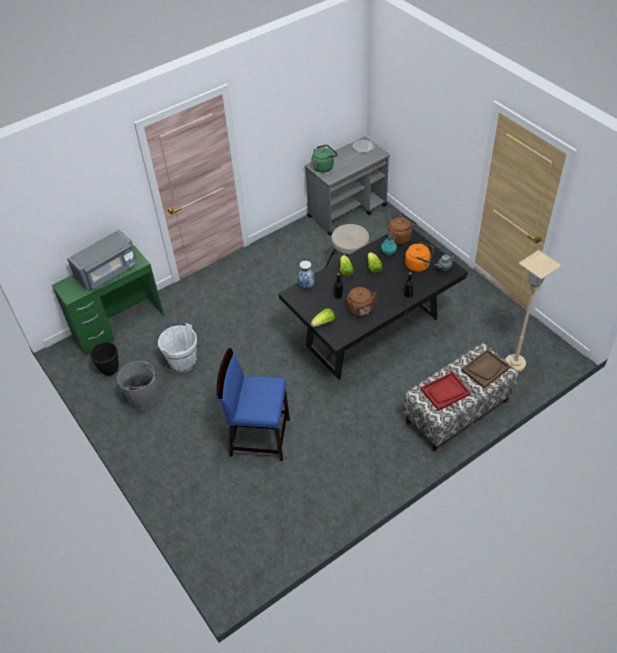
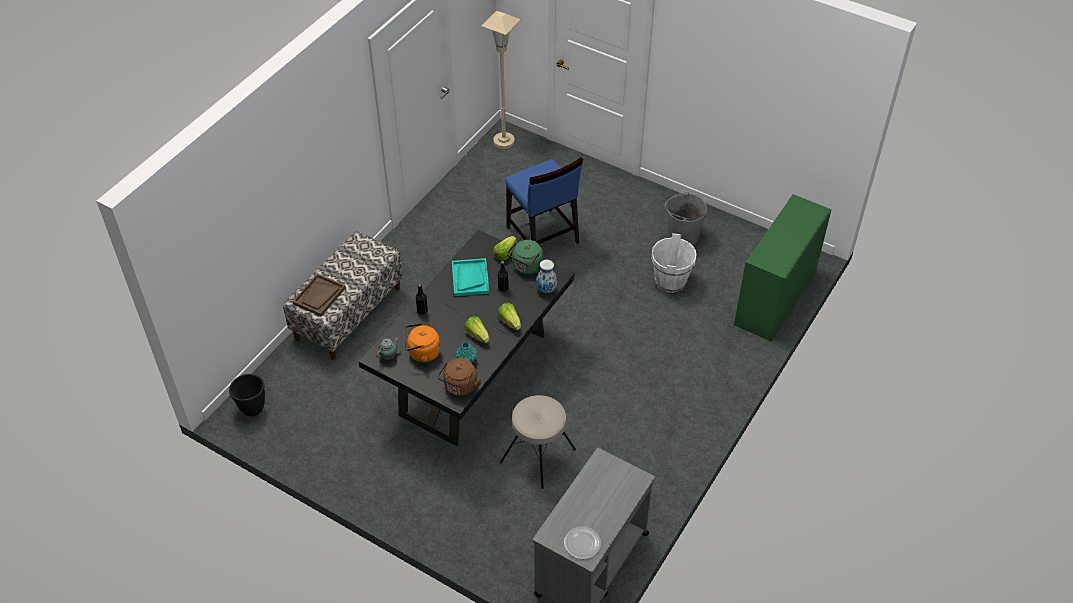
camera: 155 degrees right, 0 degrees up
(107, 272) = (784, 239): grey microwave -> none
(110, 370) = (741, 252): black planter -> black planter (252, 408)
(259, 436) = (542, 236): blue chair -> blue chair turned 75 degrees clockwise
(324, 166) = (623, 481): green kettle -> green kettle (526, 267)
(361, 310) = (470, 278): brown kettle -> turquoise tray
(445, 392) = (357, 262): red tray -> none
(514, 364) = (291, 385): beige floor lamp -> beige floor lamp (504, 141)

